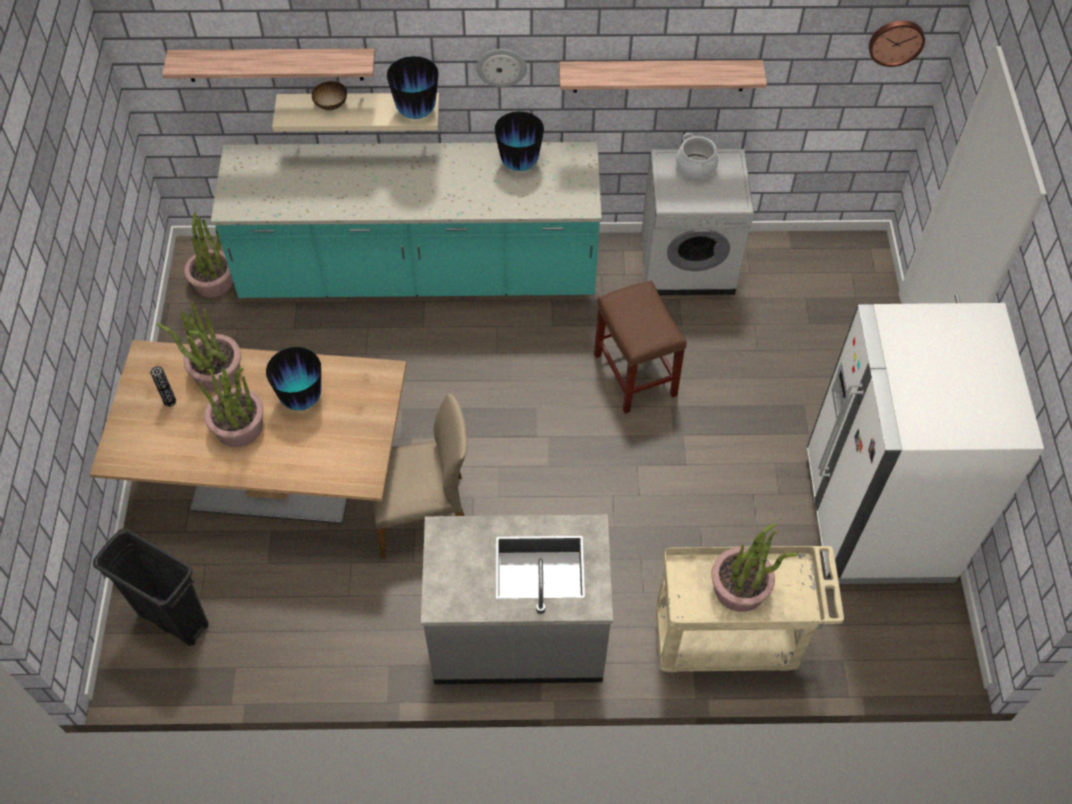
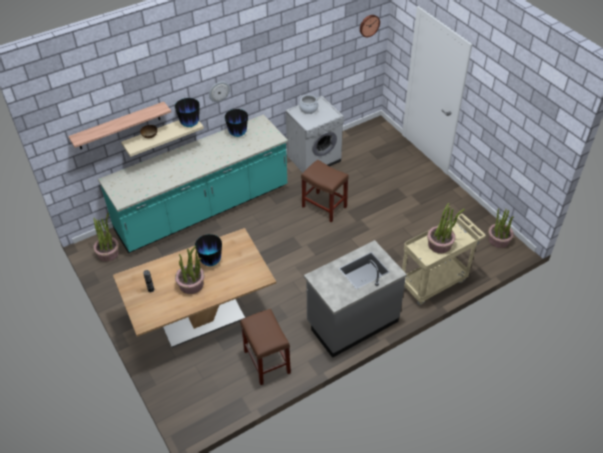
camera: 30 degrees left, 10 degrees down
(173, 619) = (197, 393): black trash can -> none
(216, 372) = (163, 269): potted plant -> potted plant (498, 240)
(320, 625) = (266, 361): none -> brown stool
(423, 514) = (277, 298): beige chair -> none
(659, 75) = (283, 72): shelf -> none
(876, 516) = (453, 213): white fridge -> none

